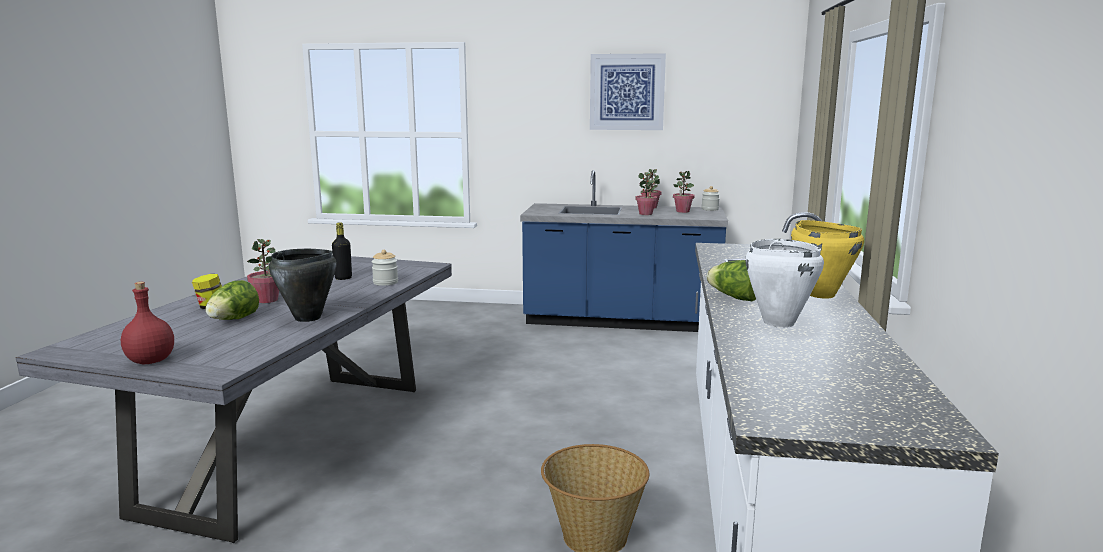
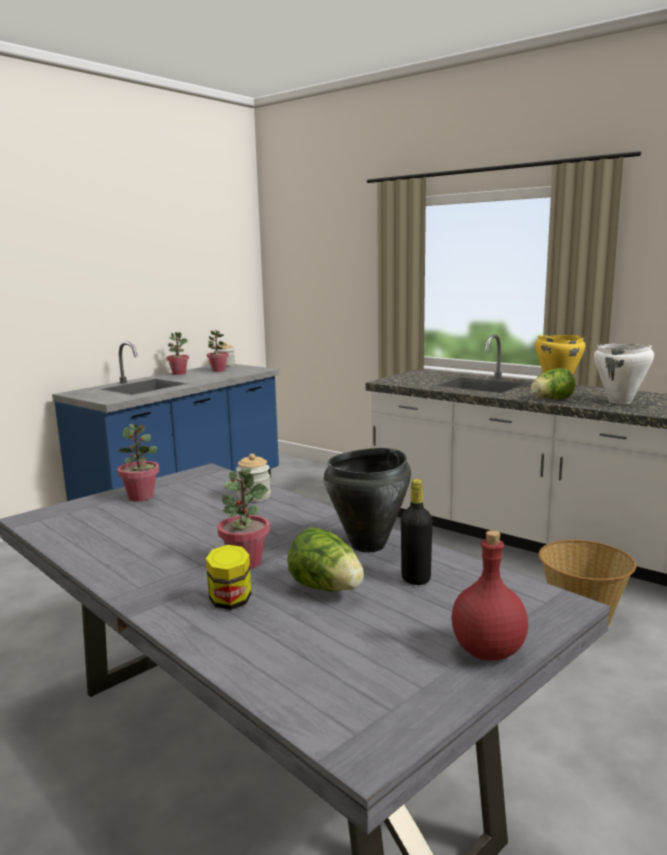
camera: 60 degrees left, 0 degrees up
(343, 278) = (194, 513): black bottle -> black bottle (416, 579)
(627, 92) = (130, 251): picture -> none
(646, 214) = (204, 378): potted plant -> potted plant (141, 497)

